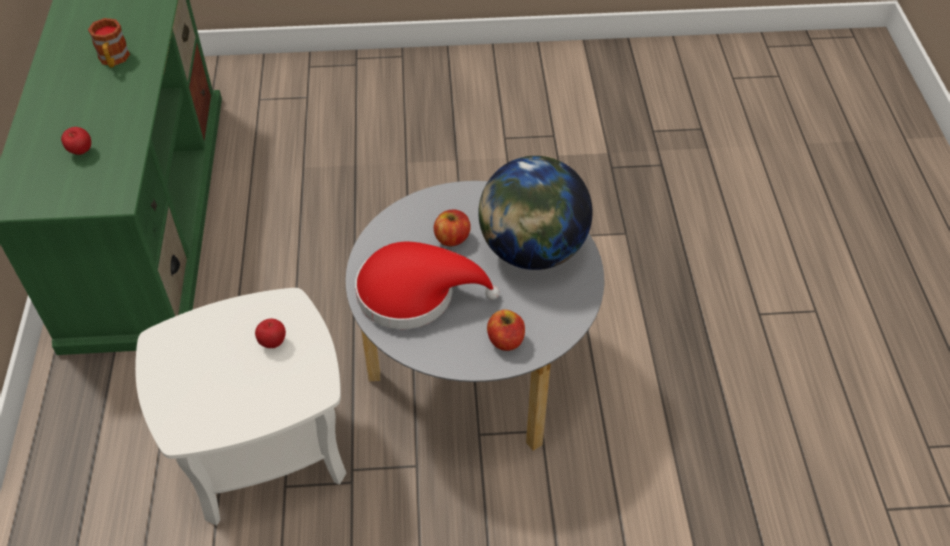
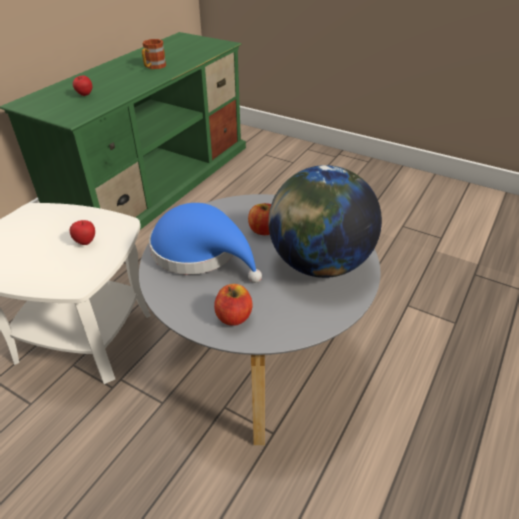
camera: 35 degrees right, 10 degrees down
(414, 293) = (201, 252): red hat -> blue hat

